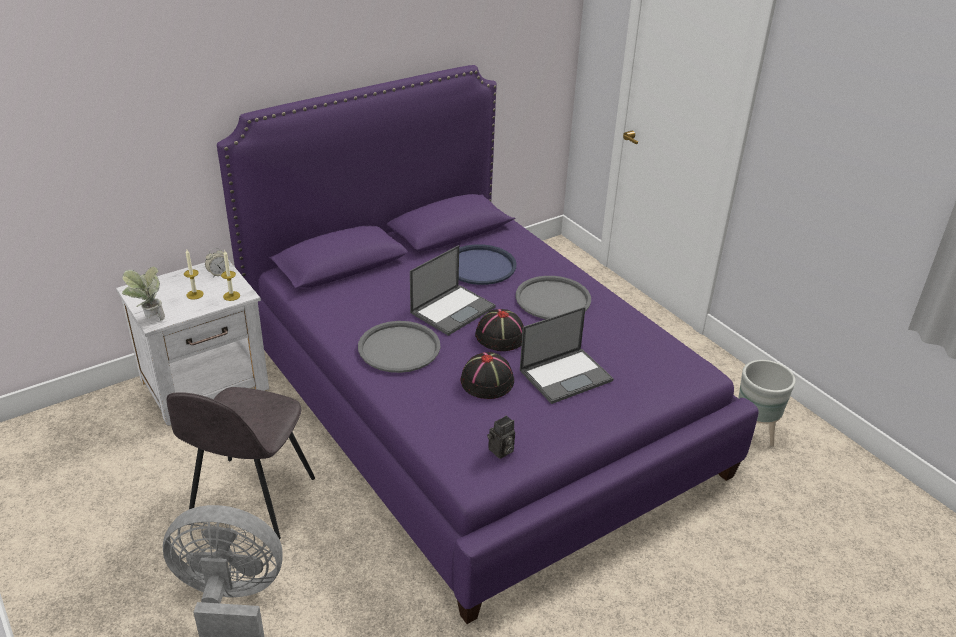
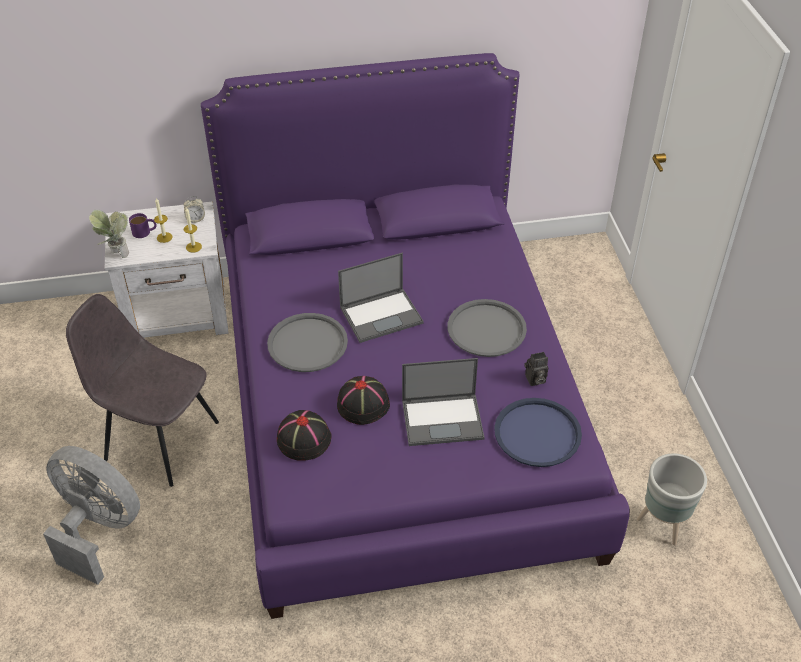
camera: 25 degrees right, 10 degrees up
(170, 294) = (145, 232): none -> purple mug
(251, 500) = (159, 439): grey chair -> grey chair turned 75 degrees clockwise
(480, 266) = (439, 270): blue tray -> blue tray (537, 433)
(499, 336) = (407, 357): black hat -> black hat (303, 439)
(501, 451) = (330, 481): camera -> camera (534, 380)

